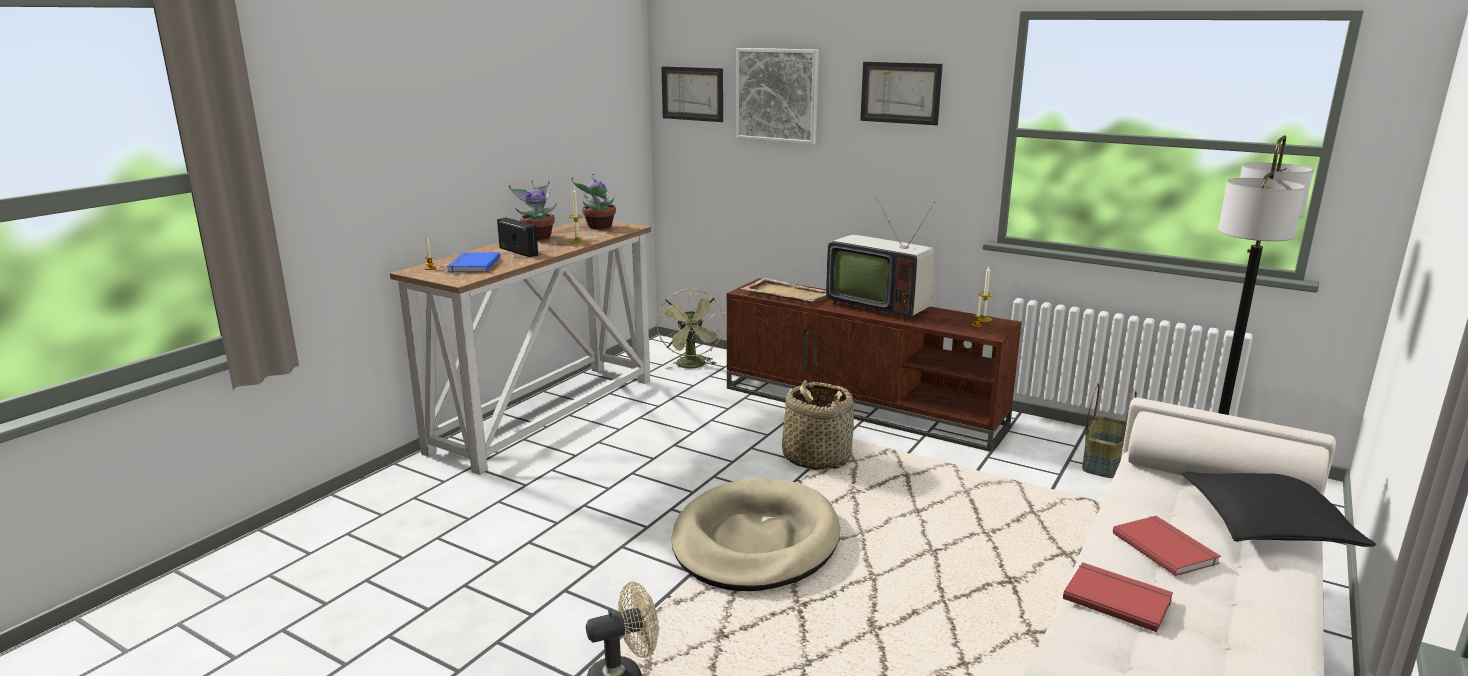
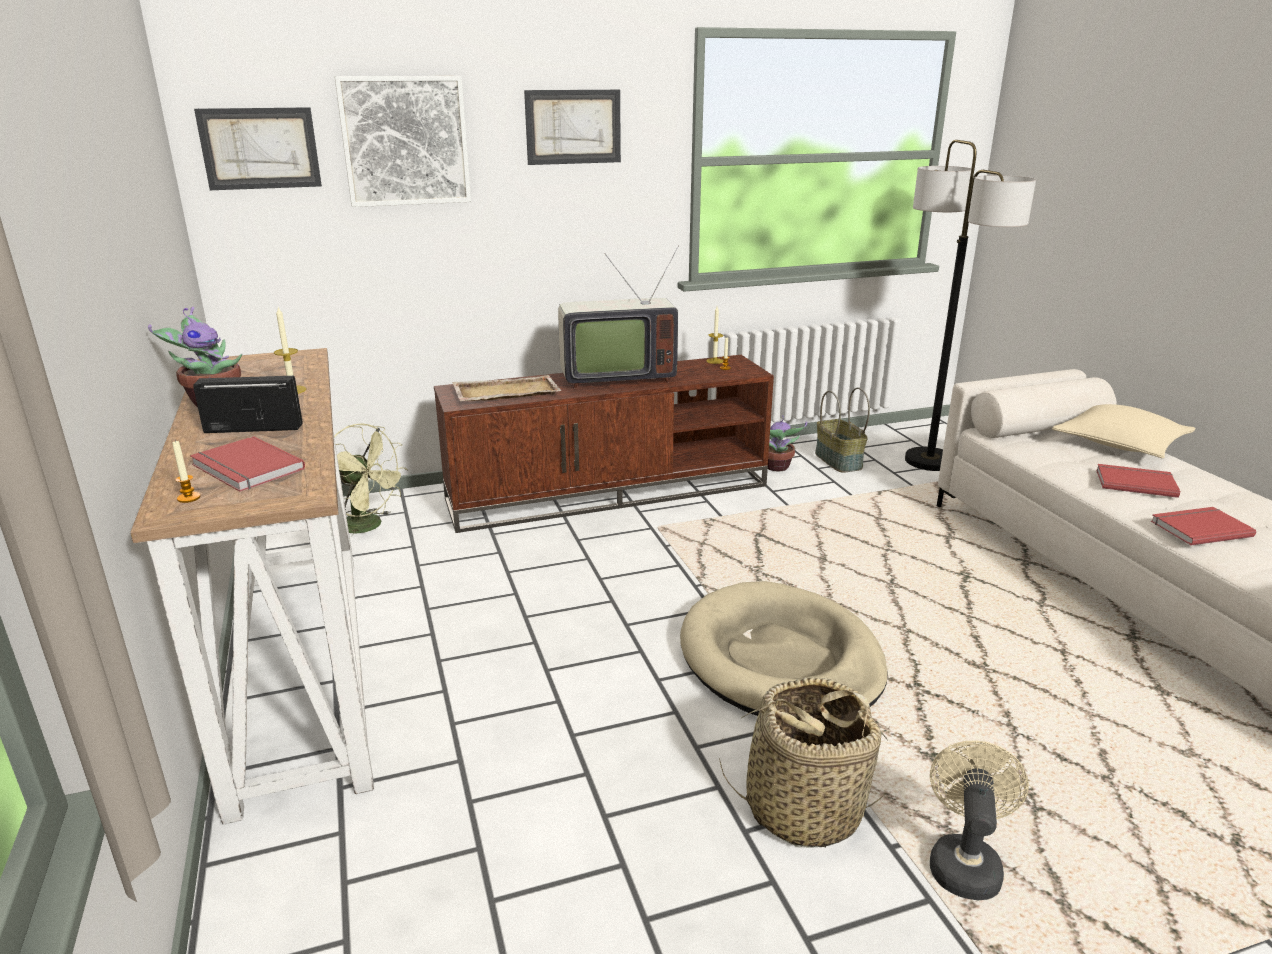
camera: 50 degrees left, 5 degrees up
(472, 265) = (245, 468): blue book -> red book
(598, 227) = (259, 366): potted plant -> potted plant (777, 467)
(816, 457) = (668, 557): basket -> basket (803, 808)
(1267, 524) = (1120, 443): black pillow -> beige pillow

